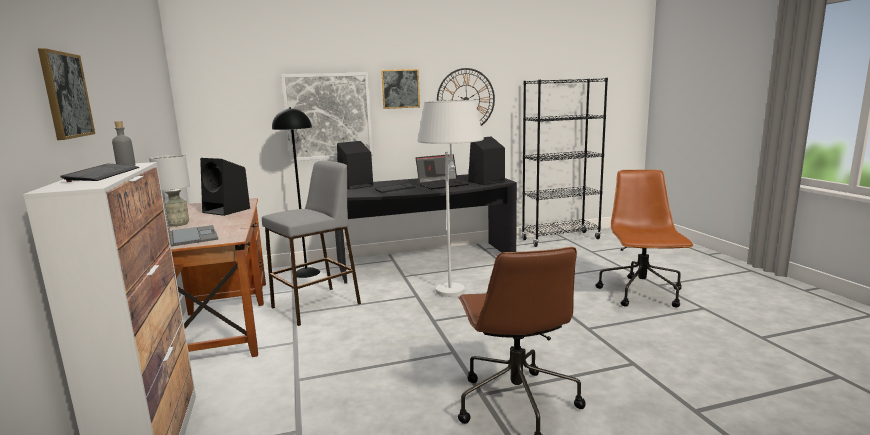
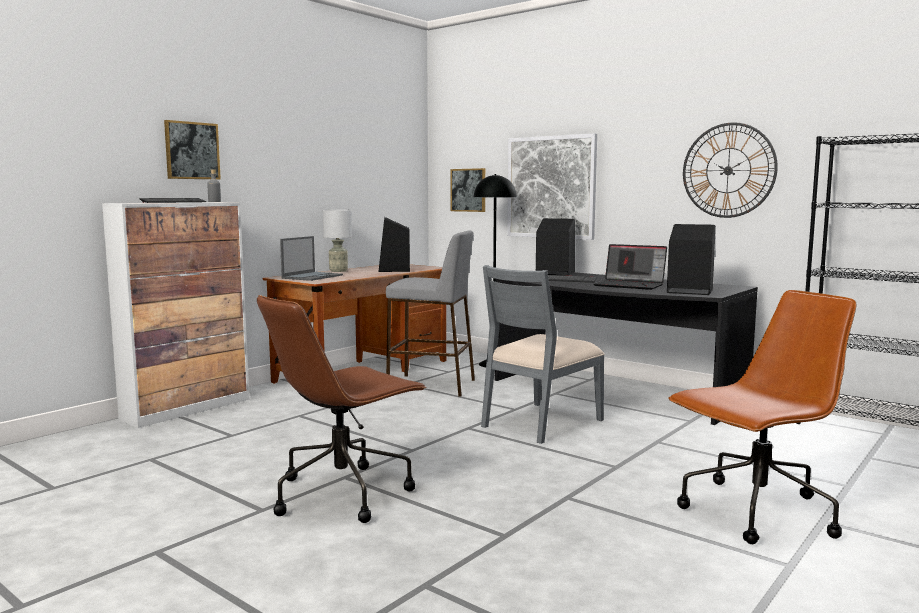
camera: 55 degrees right, 5 degrees down
(400, 88) = (635, 154): picture -> picture (468, 190)
(454, 297) = (540, 423): white floor lamp -> grey chair

